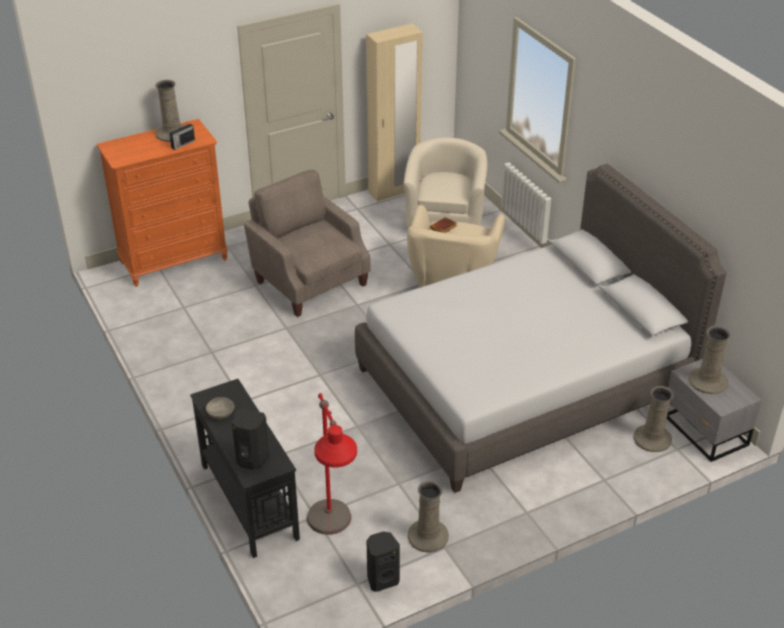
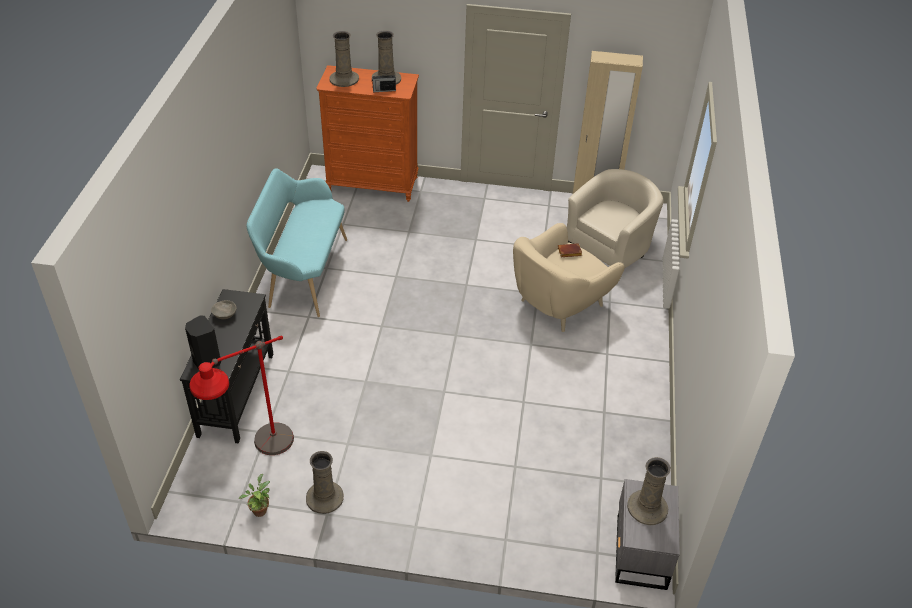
camera: 35 degrees right, 5 degrees up
(194, 367) = (303, 273): none -> turquoise bench
(309, 281) = (450, 248): beige armchair -> none
(382, 579) = (259, 509): black speaker -> potted plant
(524, 382) = (529, 418): grey bed -> none
(652, 438) = (585, 530): beige vase -> beige vase (344, 79)

